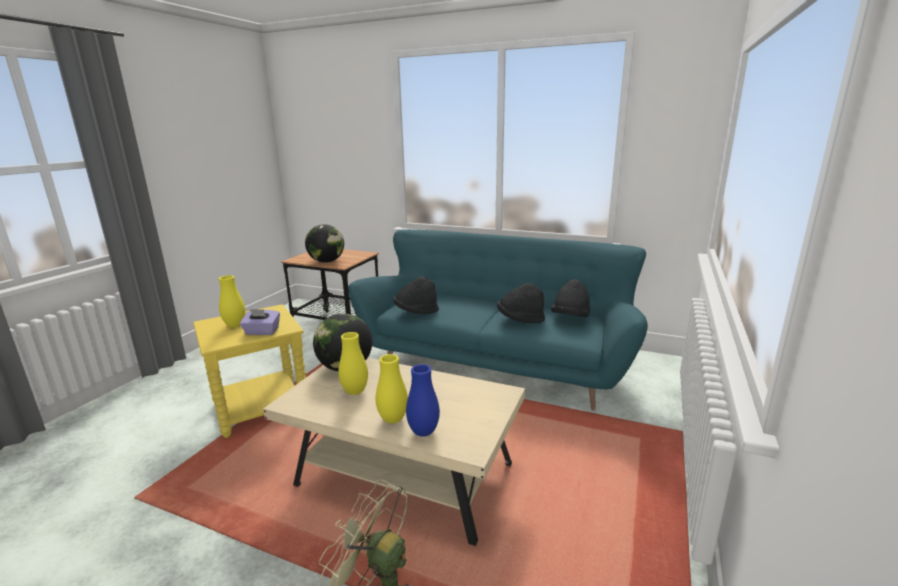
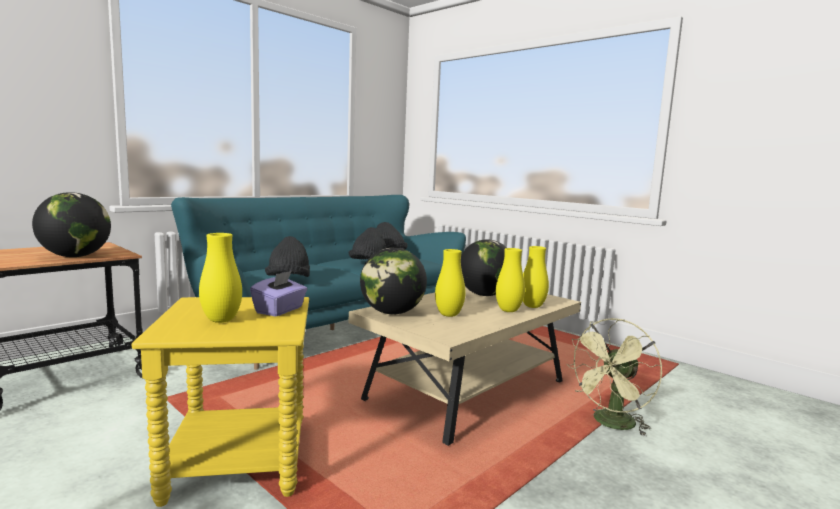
camera: 70 degrees left, 10 degrees down
(423, 432) = (532, 306): blue vase -> yellow vase
(448, 397) = (484, 295): none -> globe

